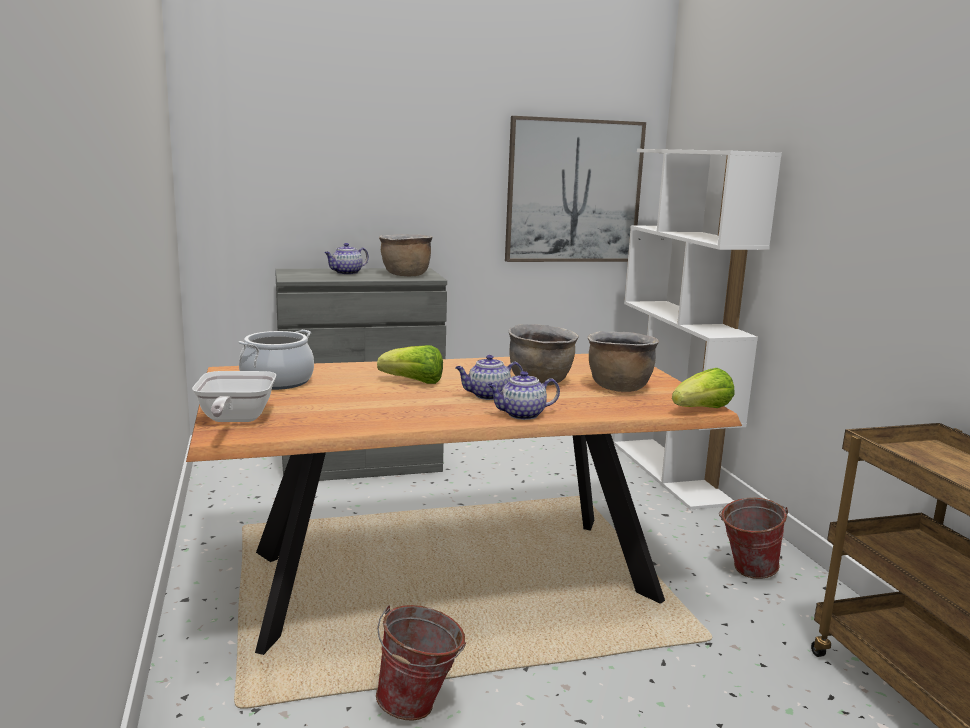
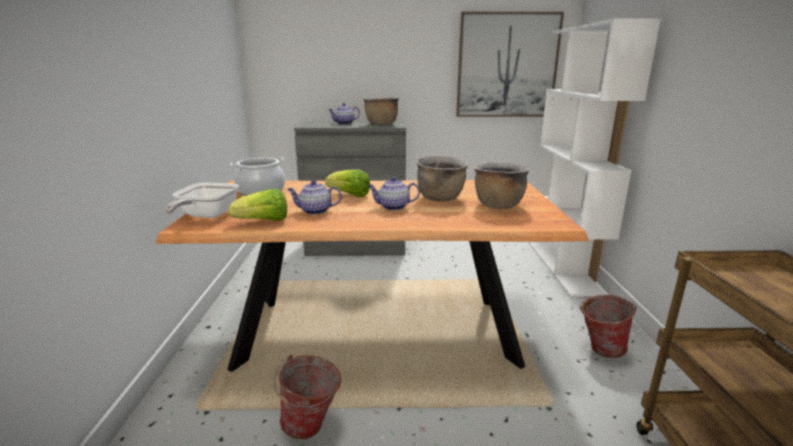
camera: 15 degrees right, 5 degrees up
(521, 415) = (406, 223): teapot -> teapot (315, 211)
(702, 410) = (556, 226): lettuce -> lettuce (264, 221)

